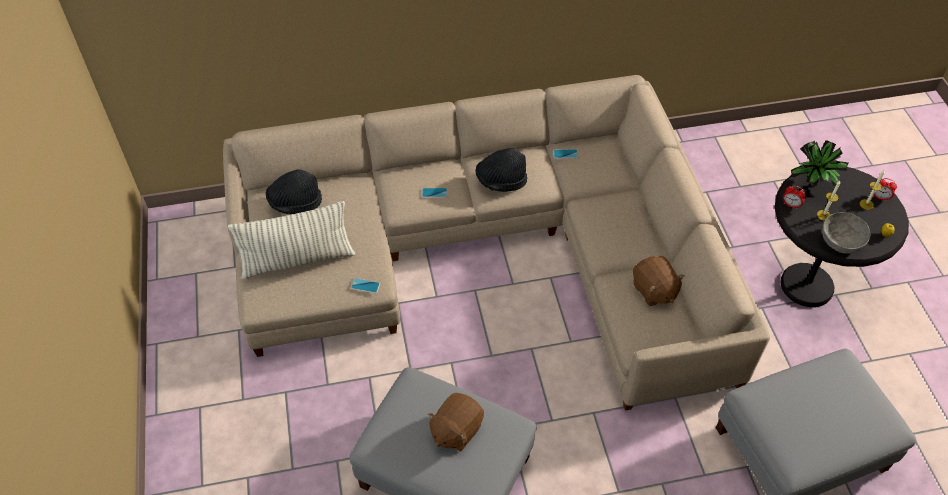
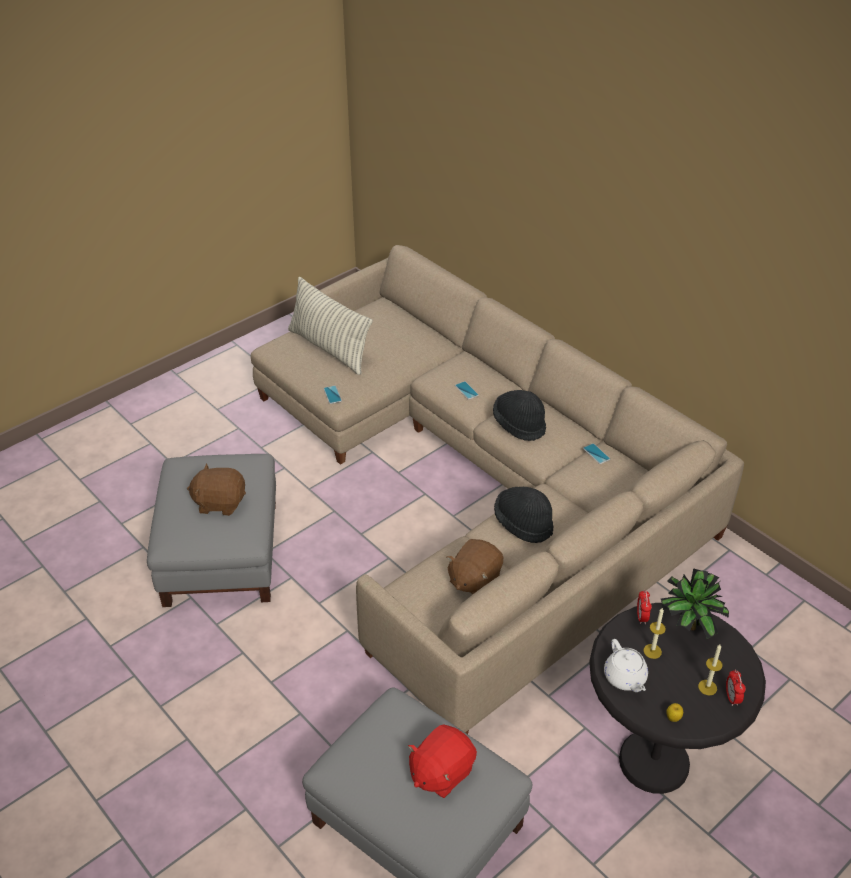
camera: 60 degrees right, 10 degrees down
(295, 203) = (385, 321): black hat -> black hat (523, 524)
(830, 396) = (441, 772): none -> red plush toy
(841, 241) = (625, 678): grey bowl -> white teapot

